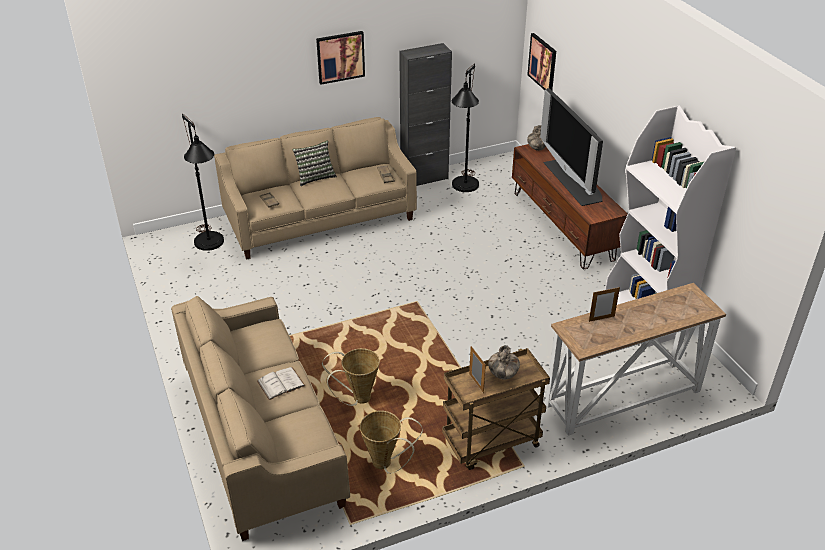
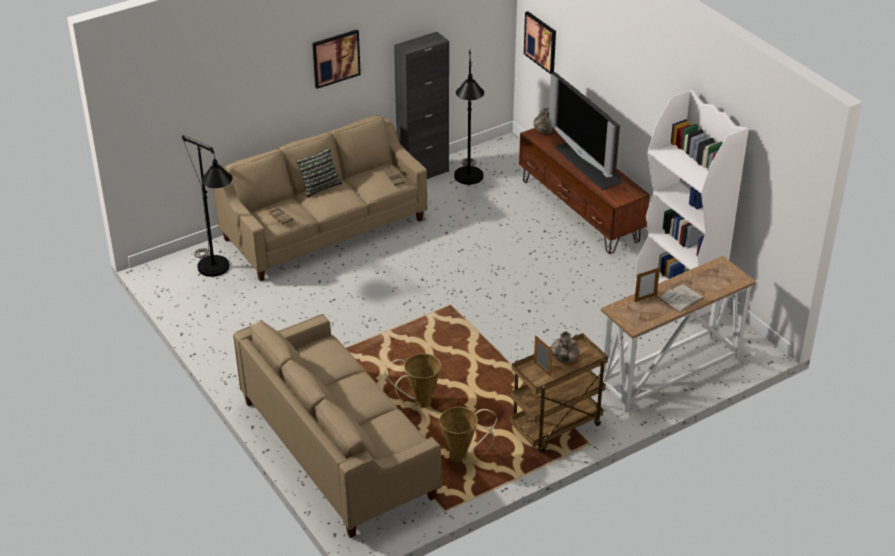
camera: 10 degrees left, 0 degrees up
(281, 383) = (356, 393): white book -> white book (681, 298)

